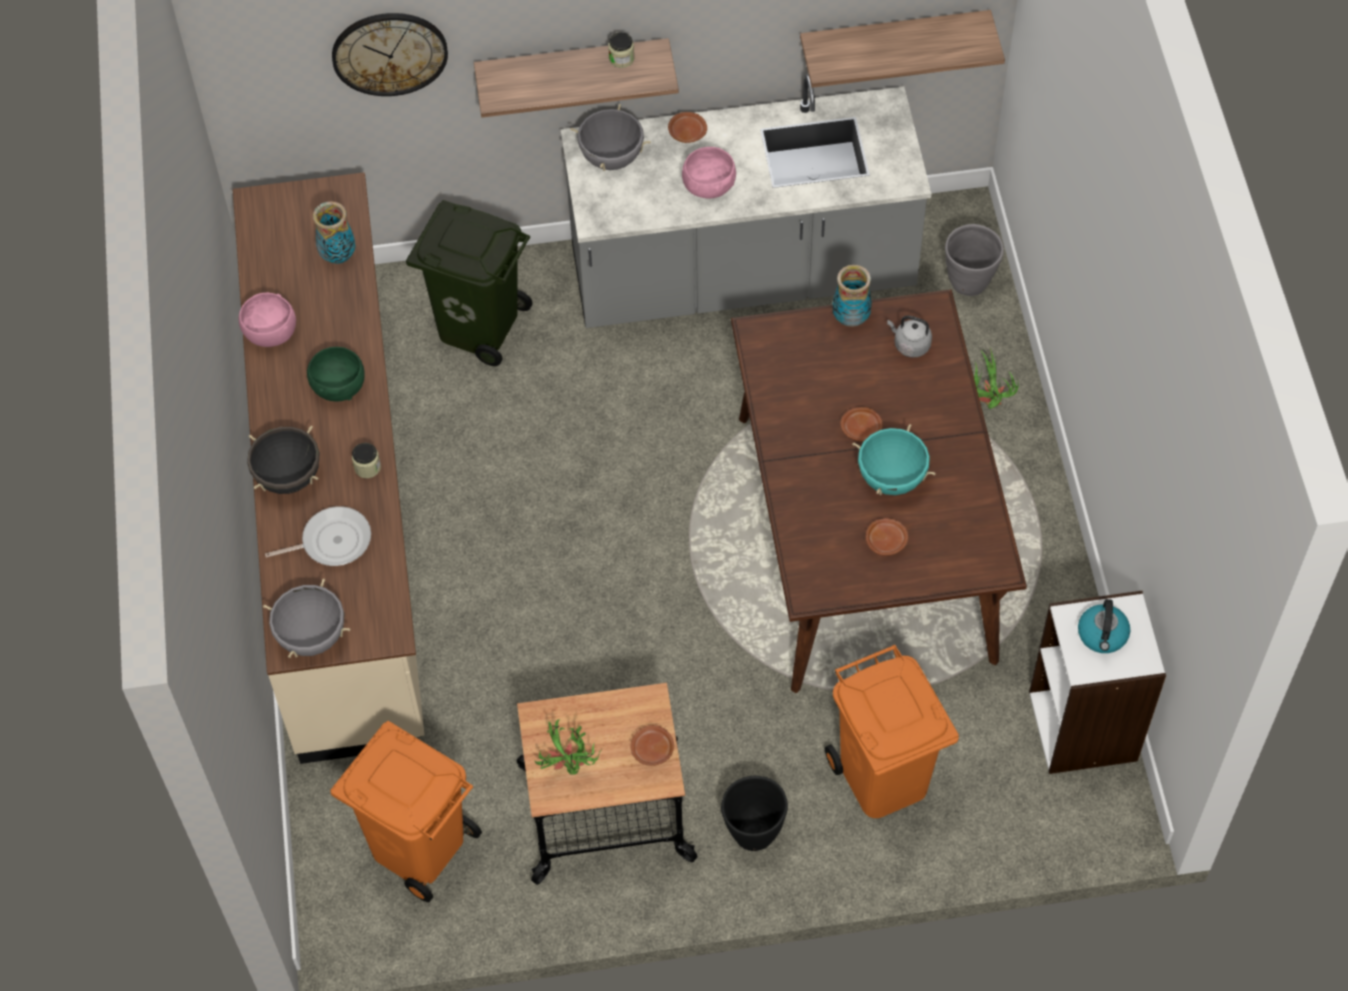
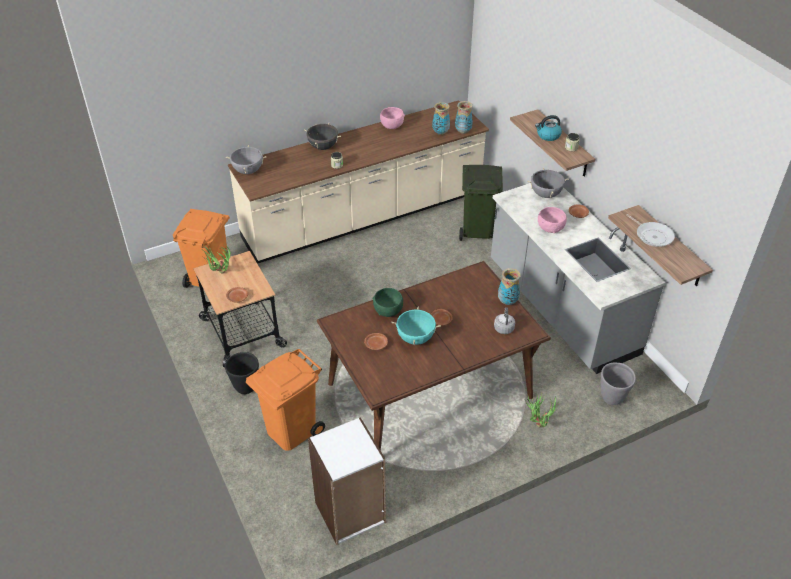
camera: 70 degrees right, 15 degrees down
(332, 541) = (296, 165): frying pan -> frying pan (652, 235)
(338, 386) = (374, 148): green bowl -> green bowl (388, 310)
(353, 217) = (463, 131): none -> vase
(389, 53) = (517, 79): wall clock -> none
(1102, 635) = (347, 445): kettle -> kettle (548, 135)

